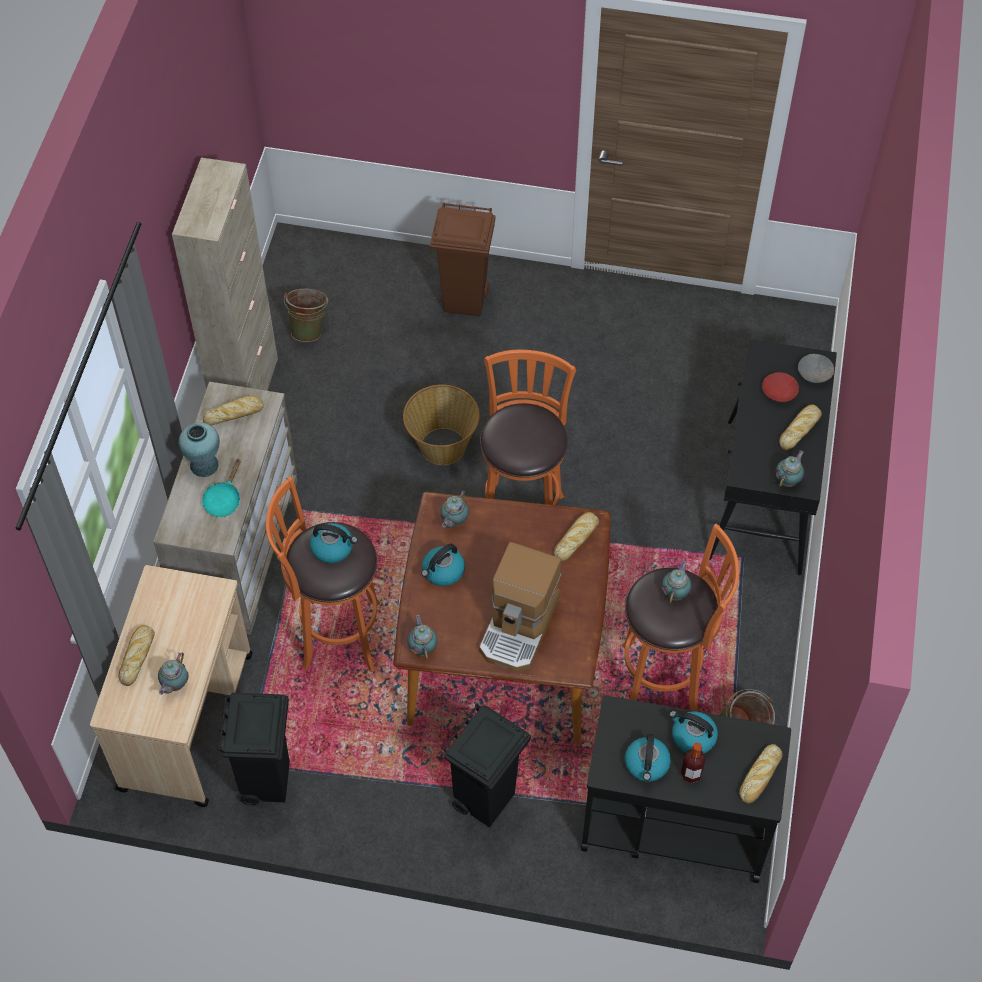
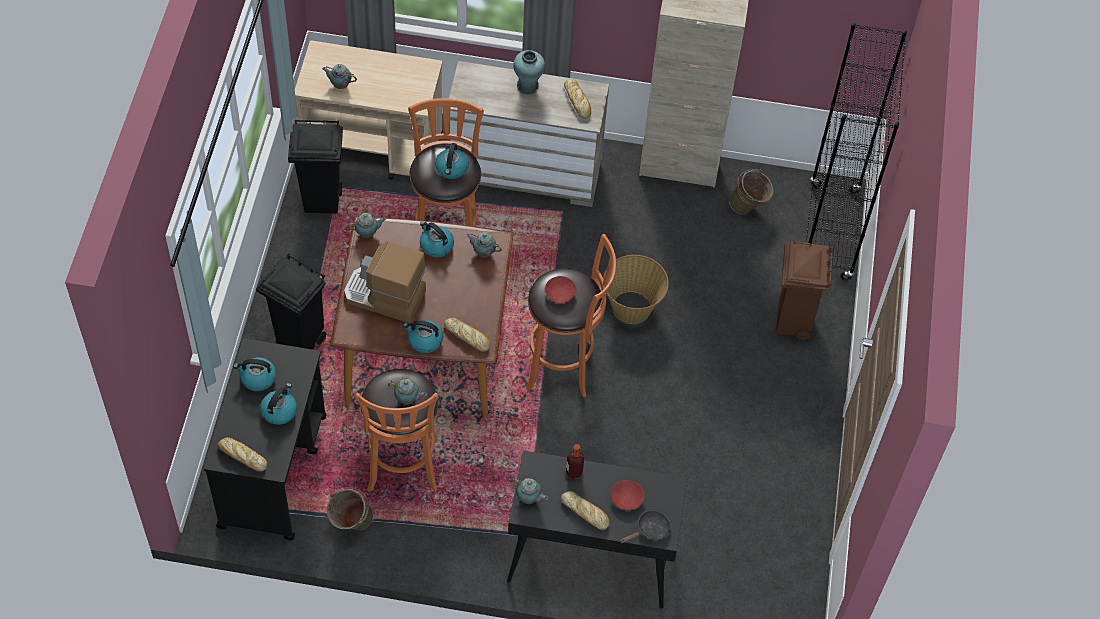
camera: 85 degrees right, 0 degrees up
(137, 656) = (364, 62): bread -> none
(224, 499) = (496, 99): turquoise frying pan -> none
(347, 259) = (830, 232): none -> black bookcase
(522, 439) = (559, 293): none -> red bowl
(583, 583) = (424, 340): none -> kettle
(691, 774) = (247, 408): bottle -> bottle (574, 472)
(815, 373) = (650, 530): grey bowl -> black frying pan

